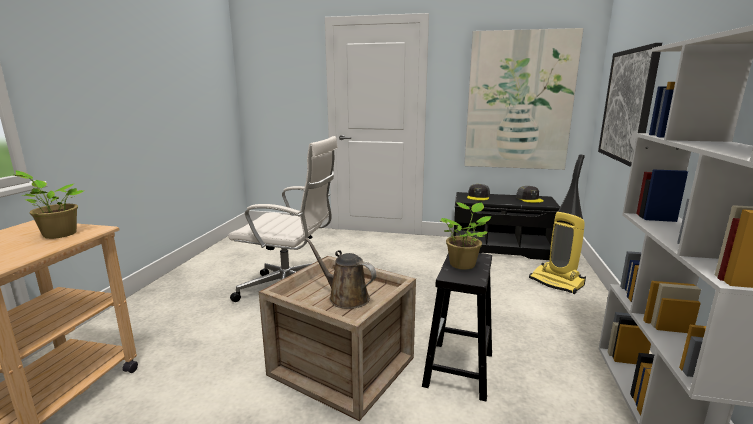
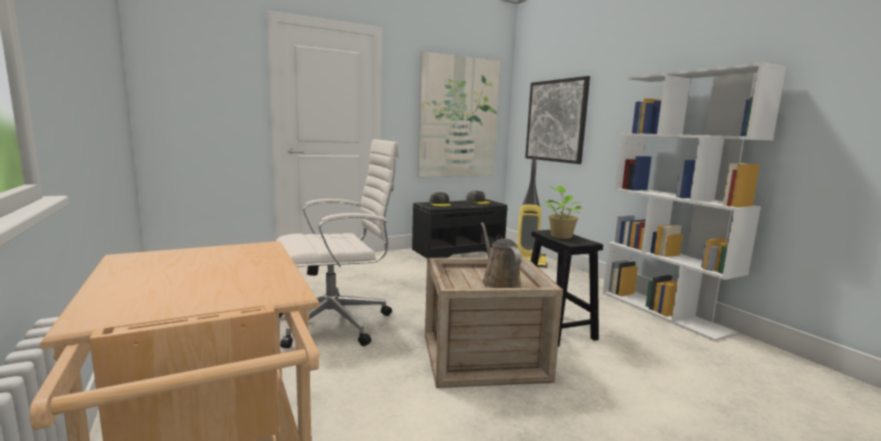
camera: 40 degrees left, 5 degrees down
(57, 234) = (229, 257): potted plant -> none
(345, 297) = (499, 281): brown watering can -> brown watering can turned 75 degrees clockwise

